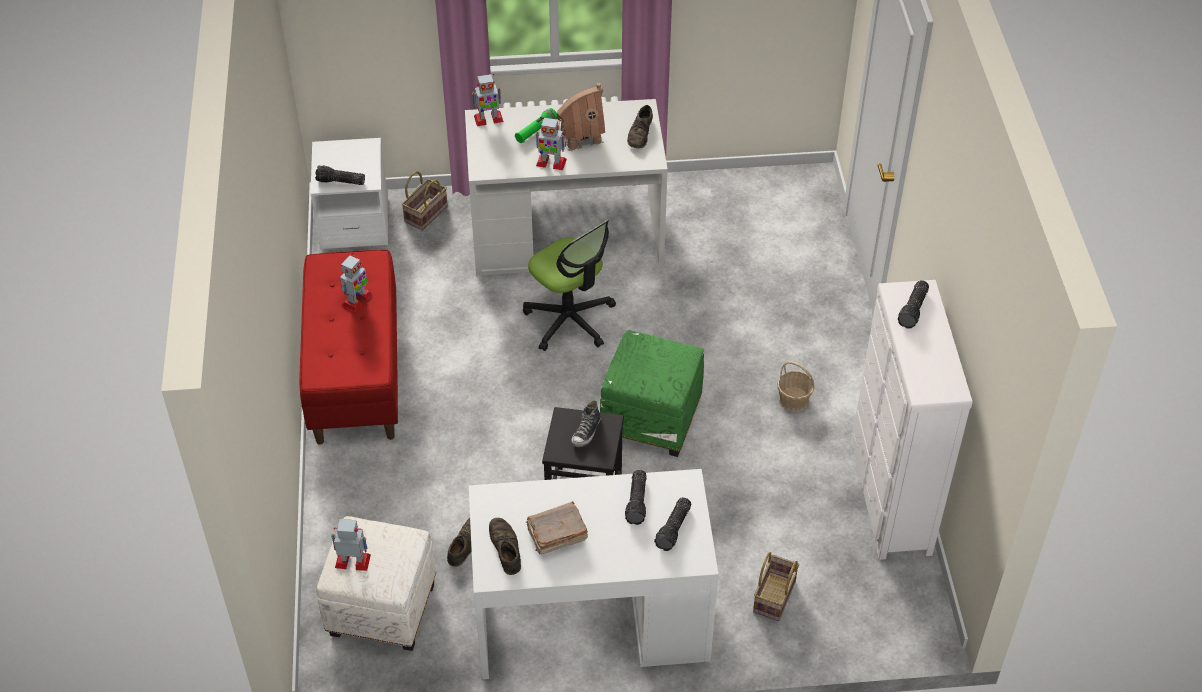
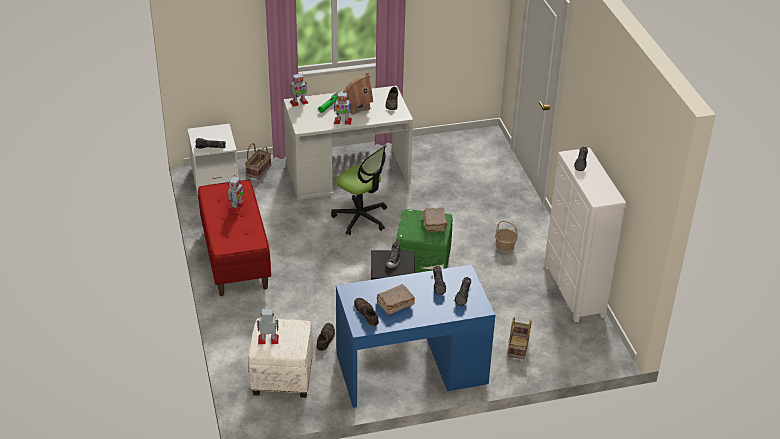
camera: 10 degrees left, 10 degrees down
(591, 617) = (411, 369): white desk -> blue desk
(669, 366) = (434, 224): none -> brown book

